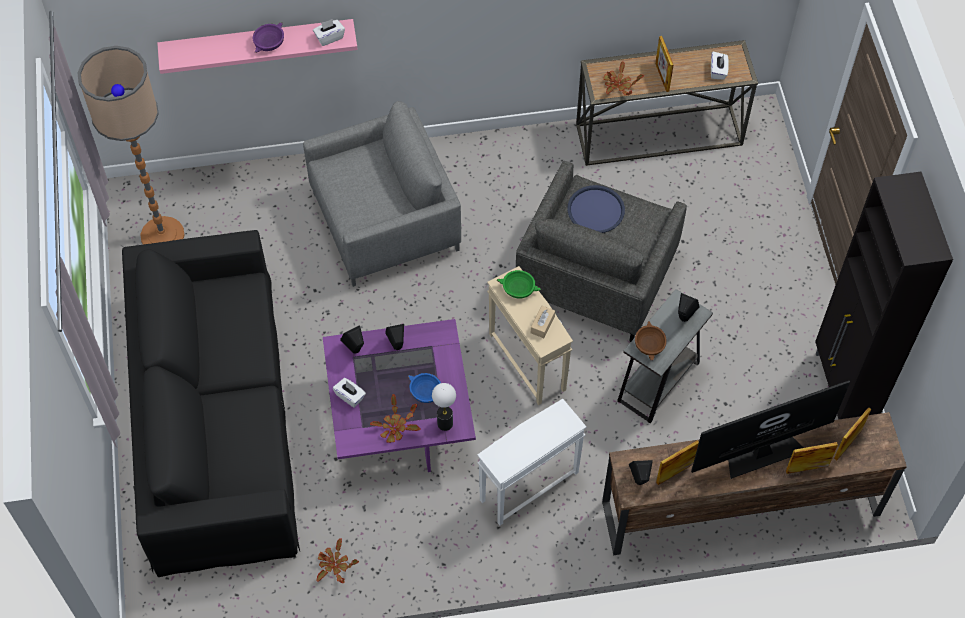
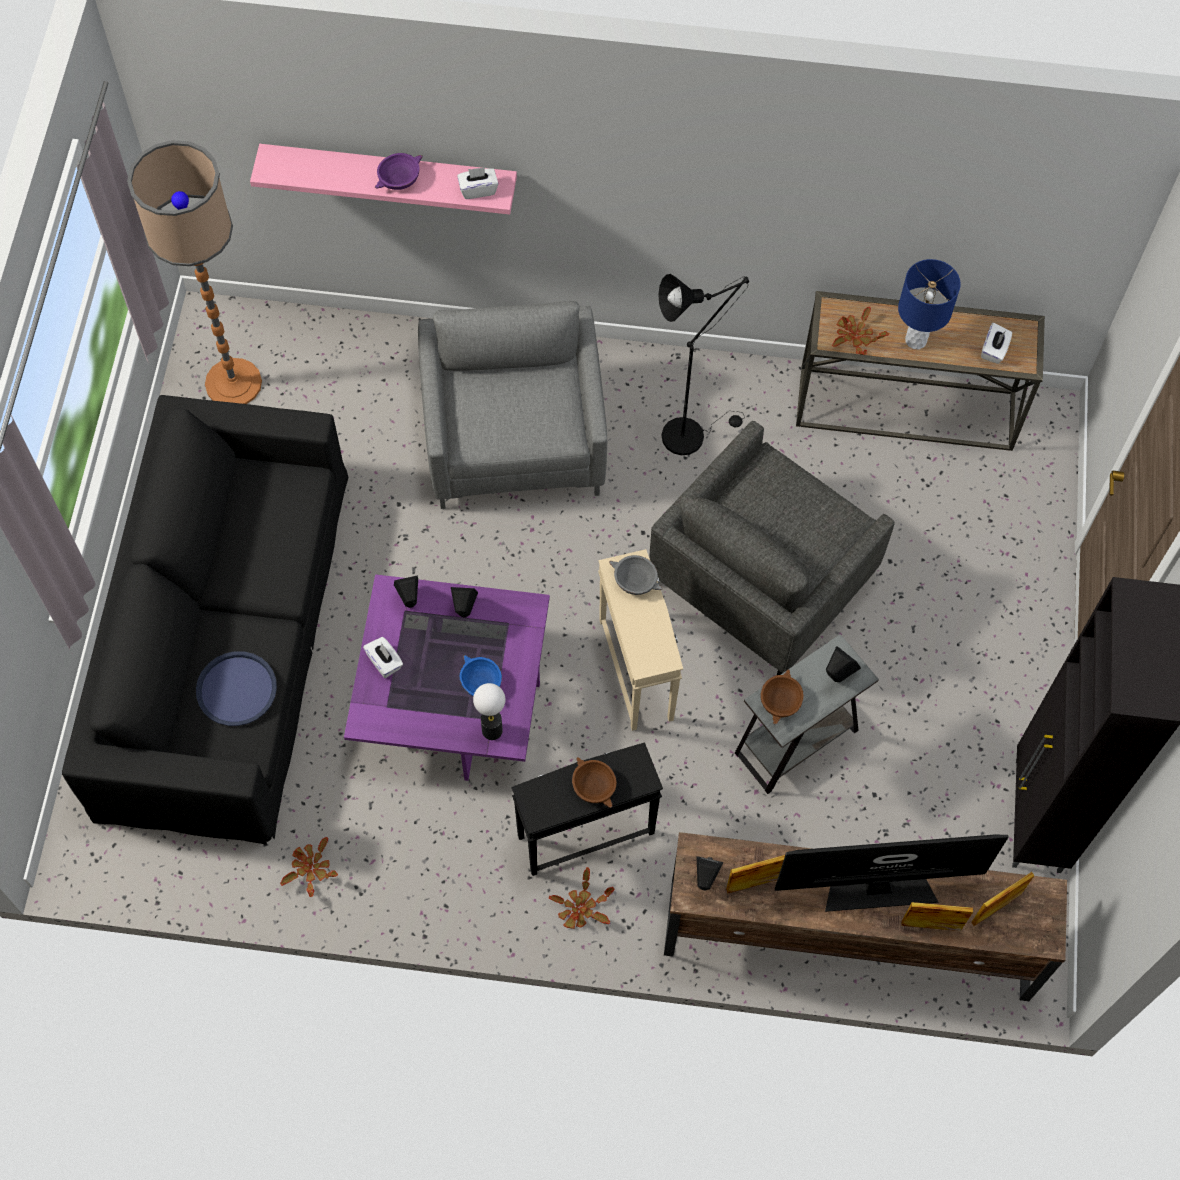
camera: 15 degrees right, 5 degrees up
(385, 222) = (515, 437): grey armchair -> grey armchair turned 90 degrees counterclockwise
(396, 427) = (429, 718): potted plant -> potted plant (581, 908)
(511, 188) = (690, 433): none -> black floor lamp
(519, 289) = (636, 580): green bowl -> grey bowl
(528, 486) = (585, 834): white side table -> black side table
(536, 438) = (593, 786): none -> brown bowl
(542, 324) = (650, 636): beige tissue box -> none
(595, 210) = (775, 497): blue tray -> blue tray (236, 689)
(662, 77) = (916, 340): picture frame -> blue table lamp

